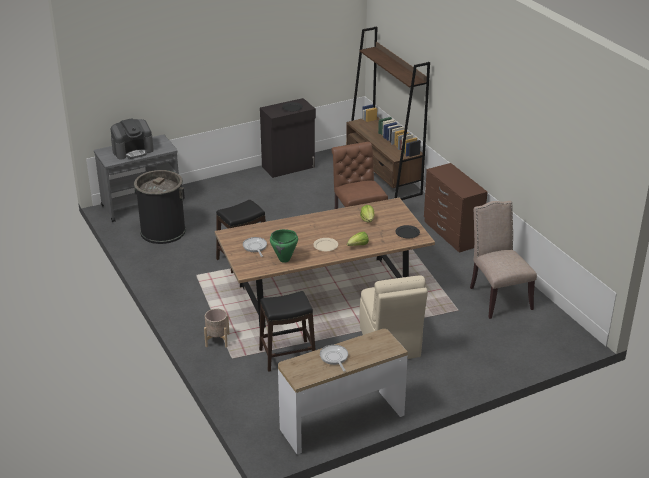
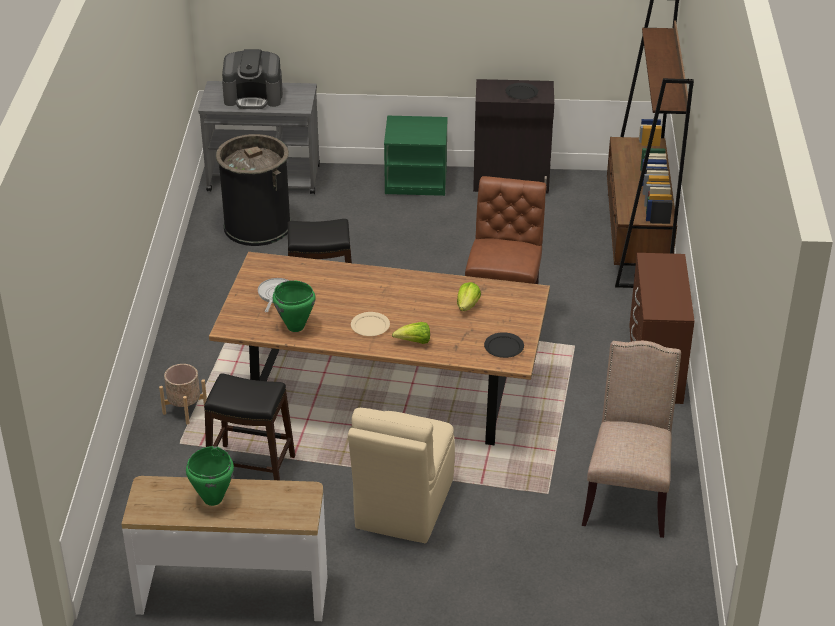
camera: 30 degrees right, 5 degrees up
(234, 181) = (416, 180): none -> green nightstand
(334, 358) = (212, 499): frying pan -> green cooking pot

